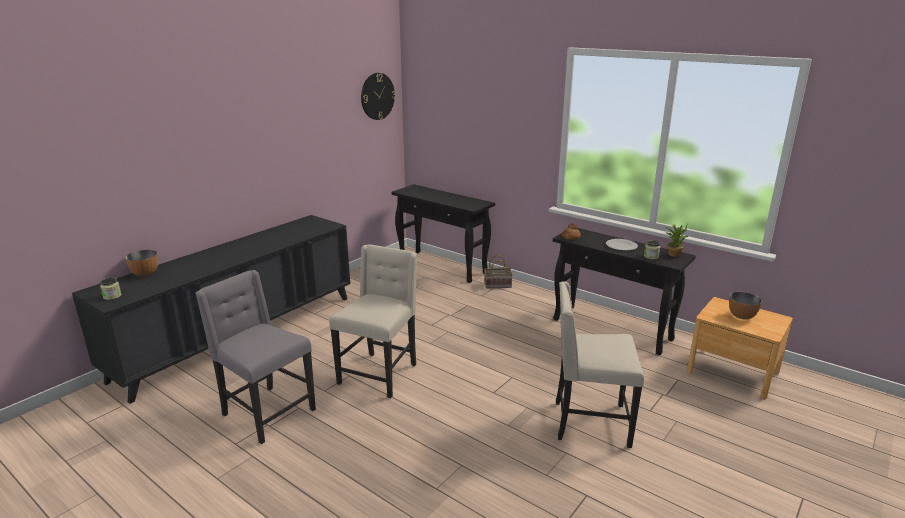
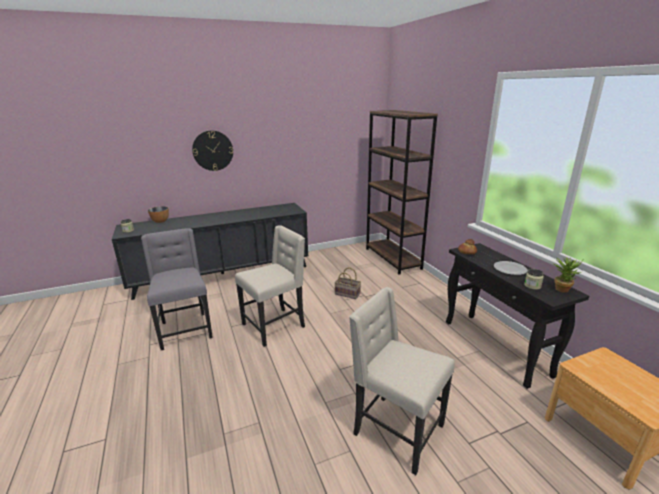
camera: 30 degrees right, 0 degrees up
(377, 96) = (361, 121): wall clock -> wall clock (213, 150)
(443, 266) = (393, 258): black console table -> brown bookcase
(498, 285) = (423, 282): basket -> basket (348, 294)
(742, 316) = (623, 380): bowl -> none

